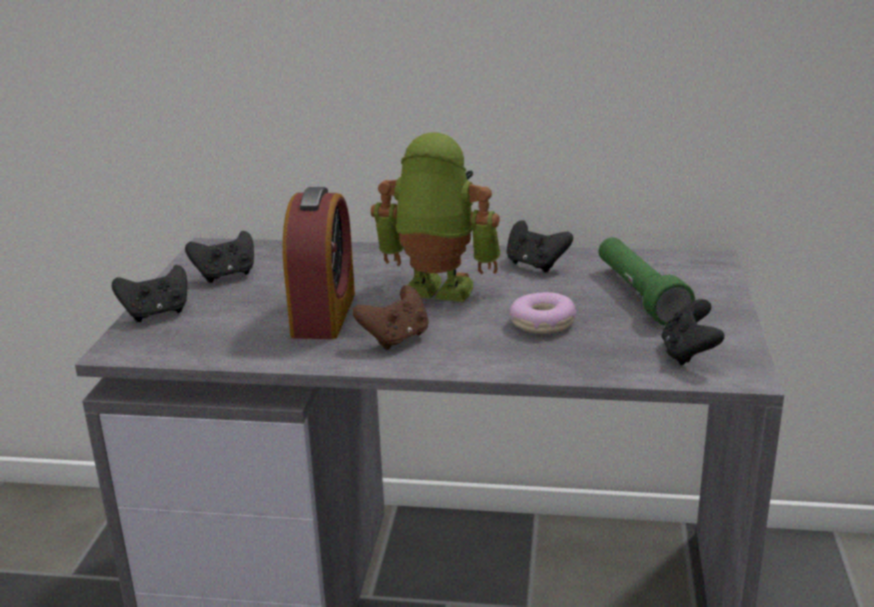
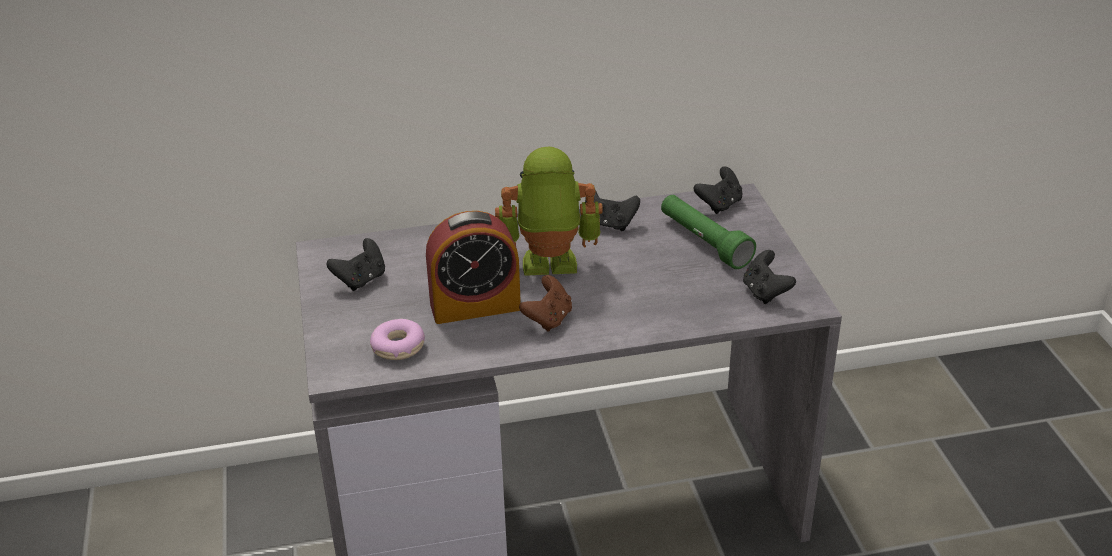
camera: 20 degrees left, 10 degrees up
(157, 313) = (334, 331): black game controller -> black game controller (719, 205)
(324, 314) = (475, 306): alarm clock -> alarm clock turned 90 degrees clockwise
(542, 324) = (649, 284): donut -> donut (398, 347)

